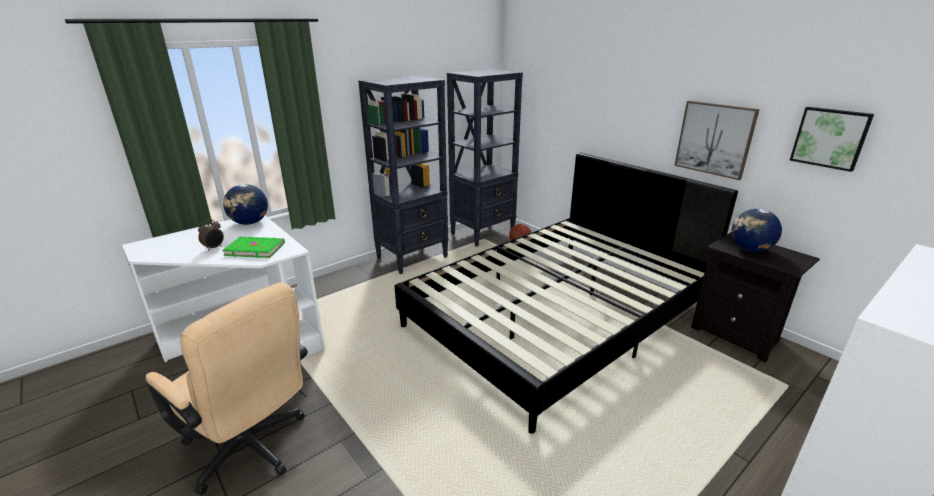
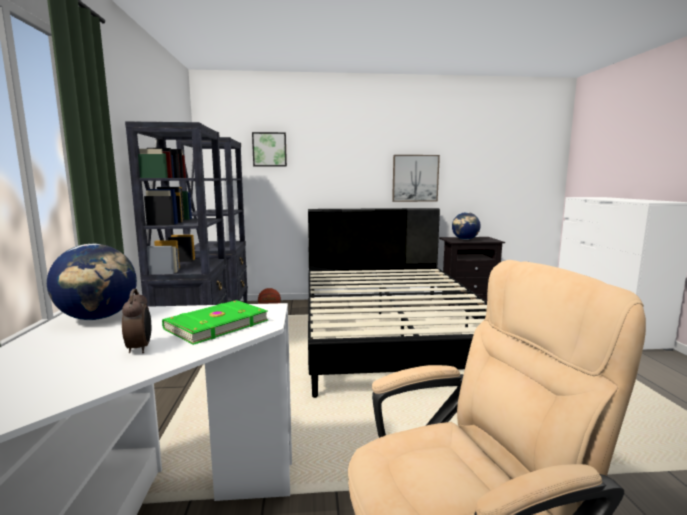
camera: 55 degrees left, 15 degrees down
(830, 138) = (477, 166): picture -> picture (269, 149)

